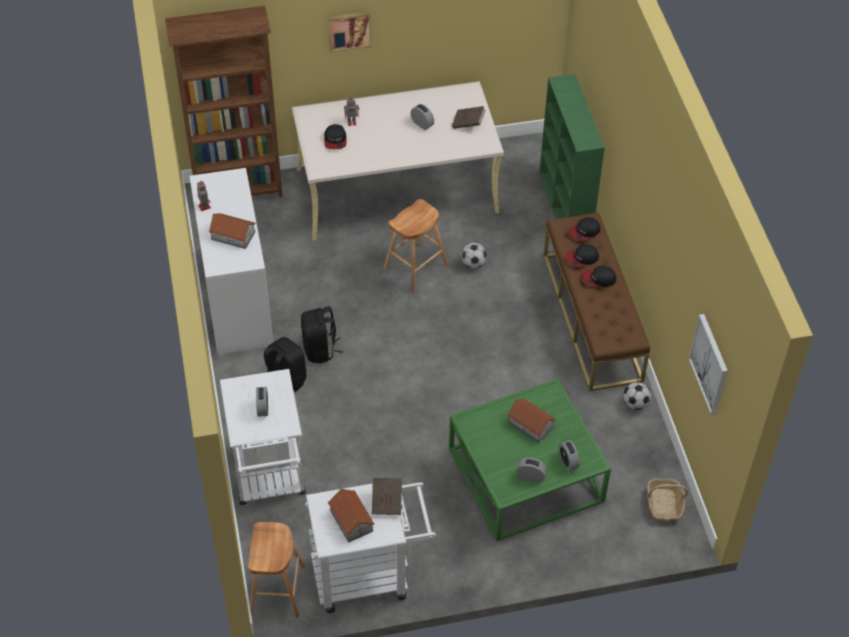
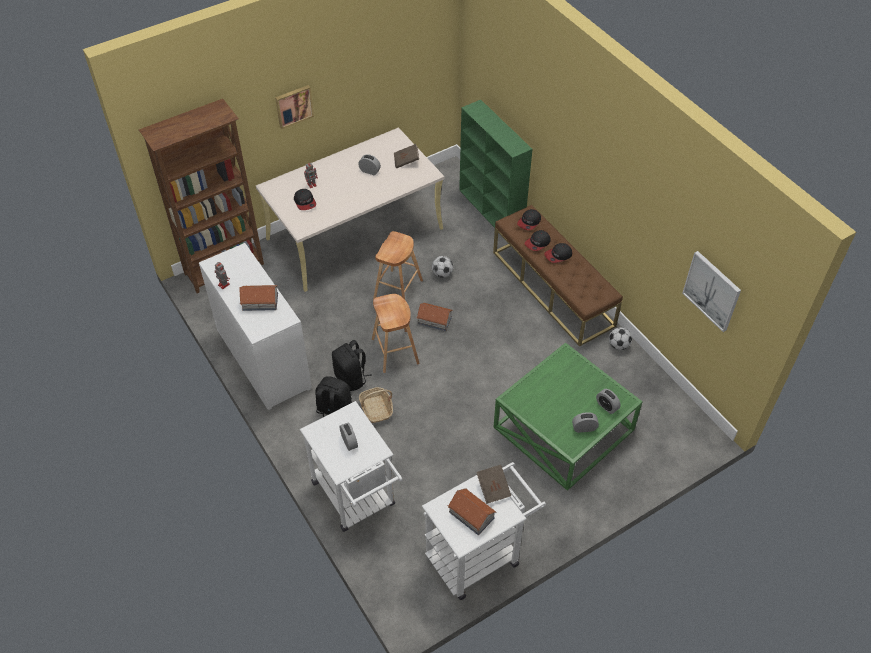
camera: 20 degrees left, 0 degrees up
(277, 589) = (408, 595): brown stool -> brown stool (395, 351)
(531, 425) = (563, 386): toy house -> toy house (435, 320)
(664, 504) = (679, 417): basket -> basket (376, 409)

